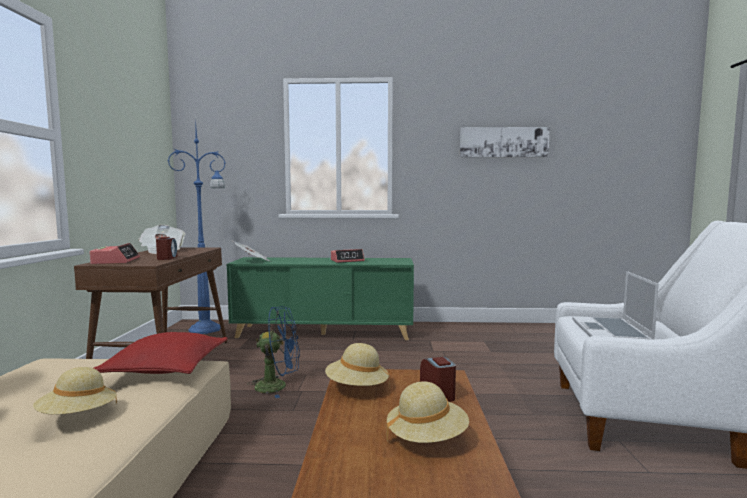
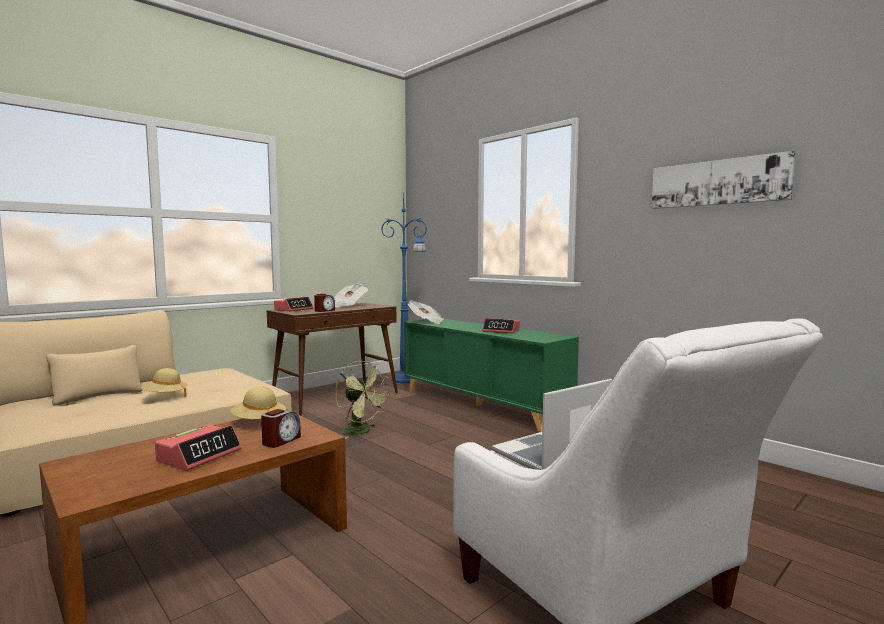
camera: 45 degrees right, 0 degrees up
(166, 367) = (248, 386): red pillow -> none
(278, 386) = (361, 432): blue fan -> green fan
(426, 438) = (199, 455): beige hat -> alarm clock

